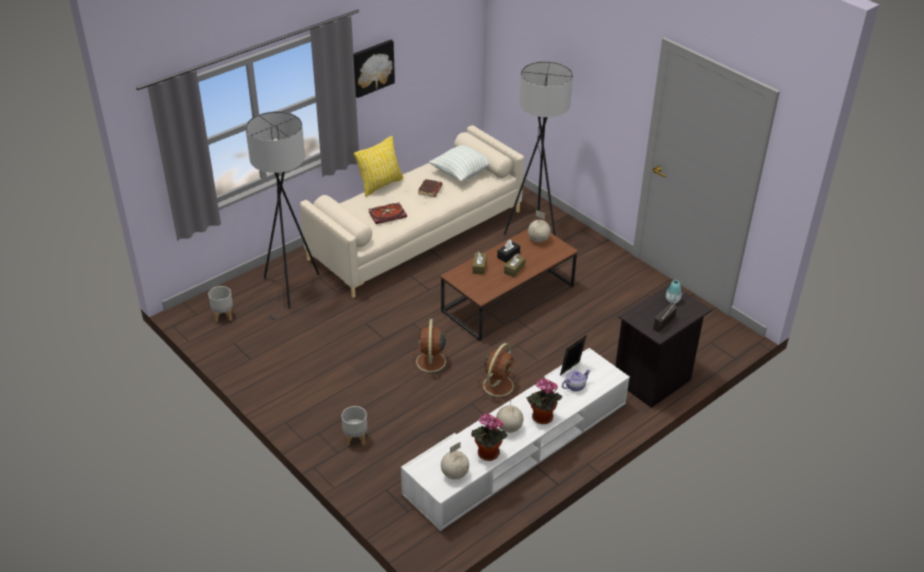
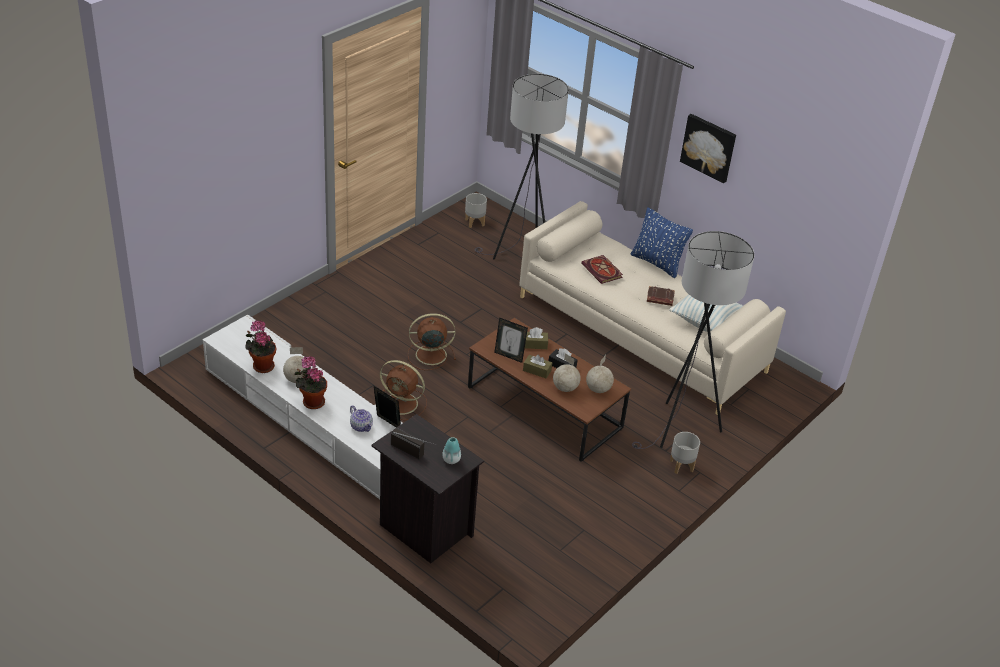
camera: 80 degrees right, 0 degrees up
(355, 438) = (320, 313): grey planter -> grey planter (681, 465)
(380, 185) = (657, 263): yellow pillow -> blue pillow
(454, 474) = (237, 346): globe -> globe (565, 388)
(494, 283) = (509, 356): none -> picture frame

